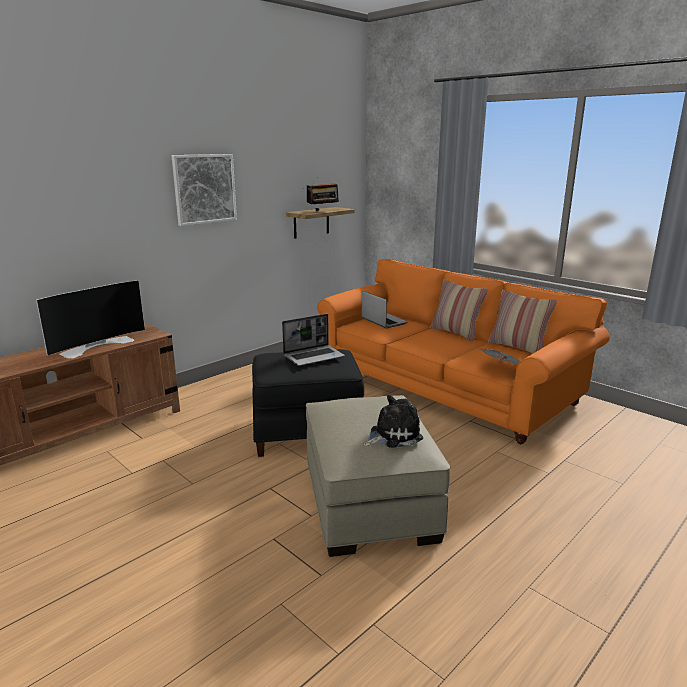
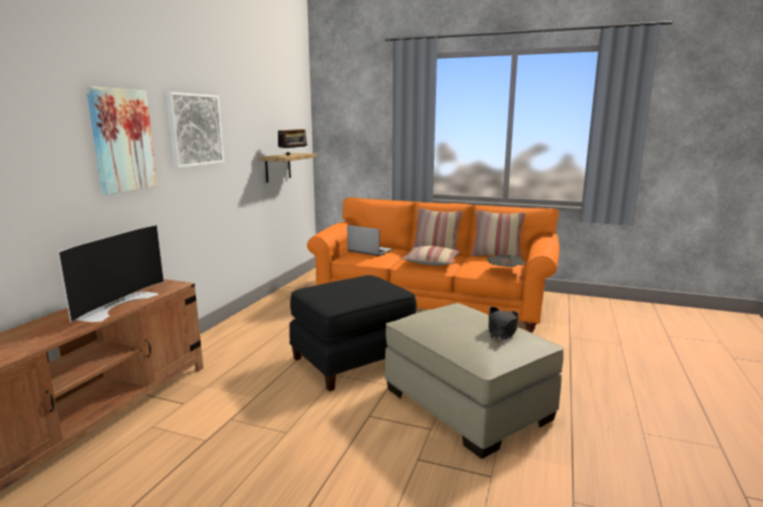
camera: 25 degrees left, 5 degrees down
(123, 202) = (122, 140): none -> picture
(314, 356) = (356, 283): laptop -> none
(392, 435) = (502, 331): plush toy -> black hat
(435, 344) = (431, 262): none -> pillow

